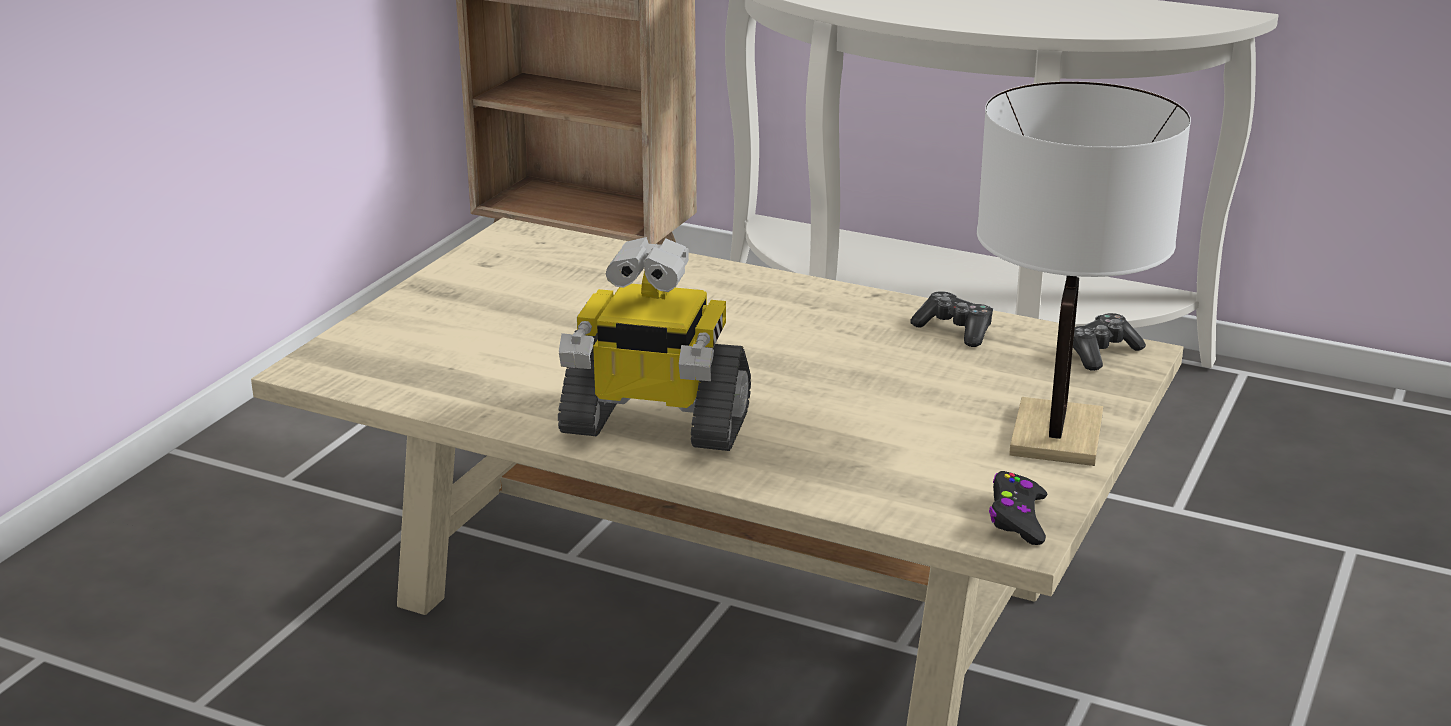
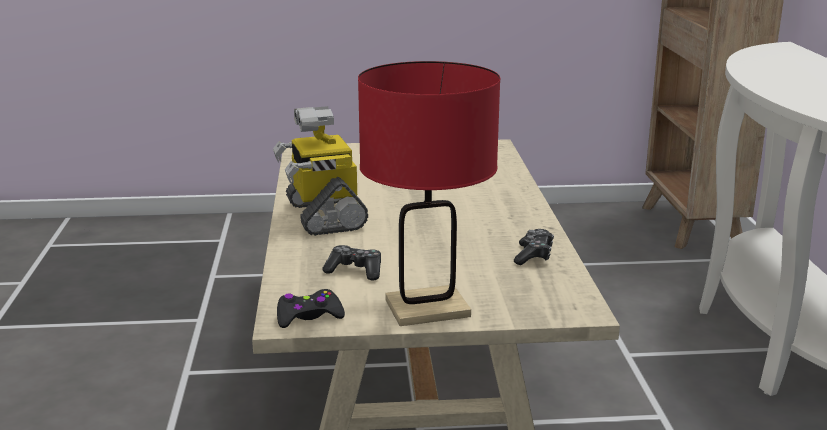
camera: 60 degrees right, 5 degrees down
(1057, 436) = (427, 308): white table lamp -> red table lamp
(1100, 353) = (564, 300): game controller -> game controller (355, 271)

